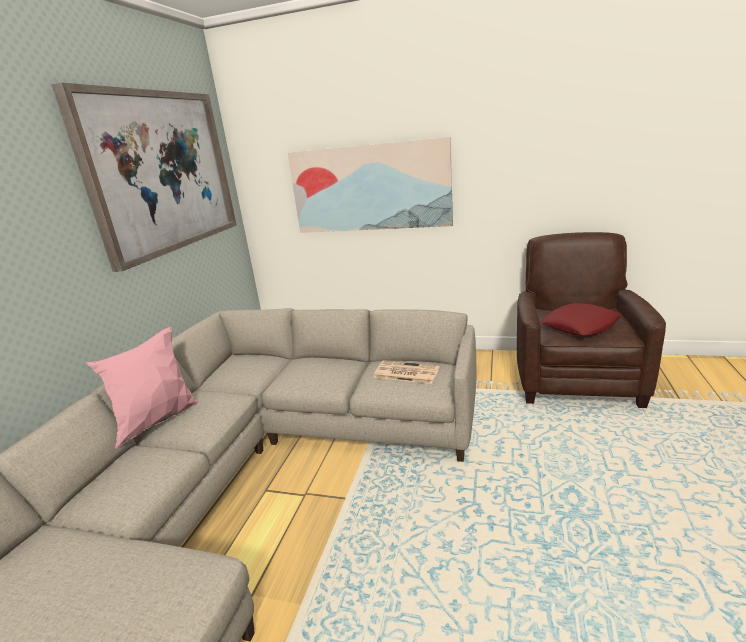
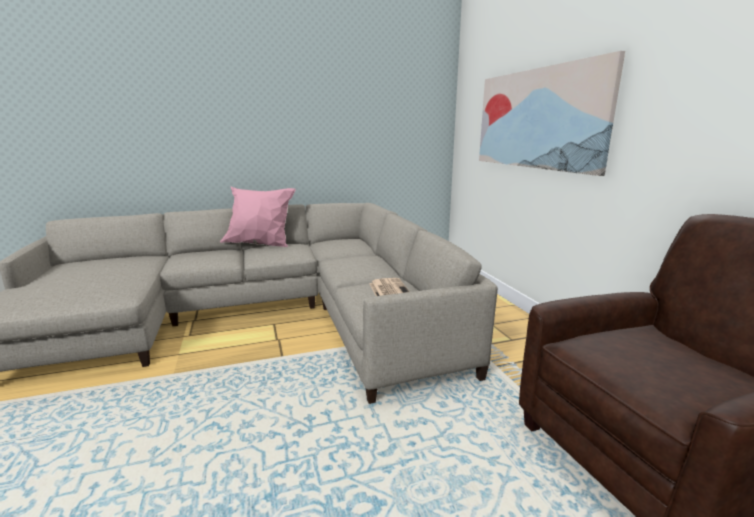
camera: 55 degrees right, 5 degrees down
(162, 172) = (366, 86): picture -> none
(580, 325) = (641, 361): red pillow -> none

